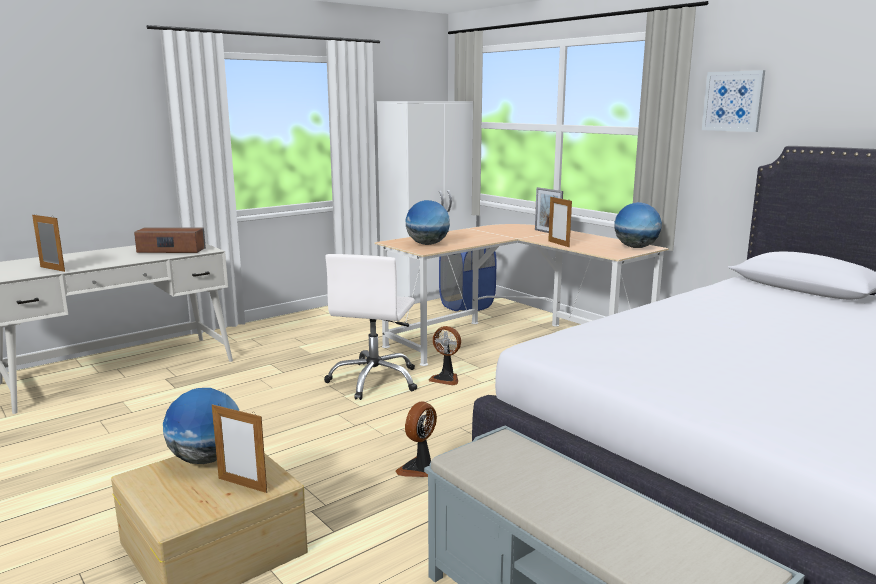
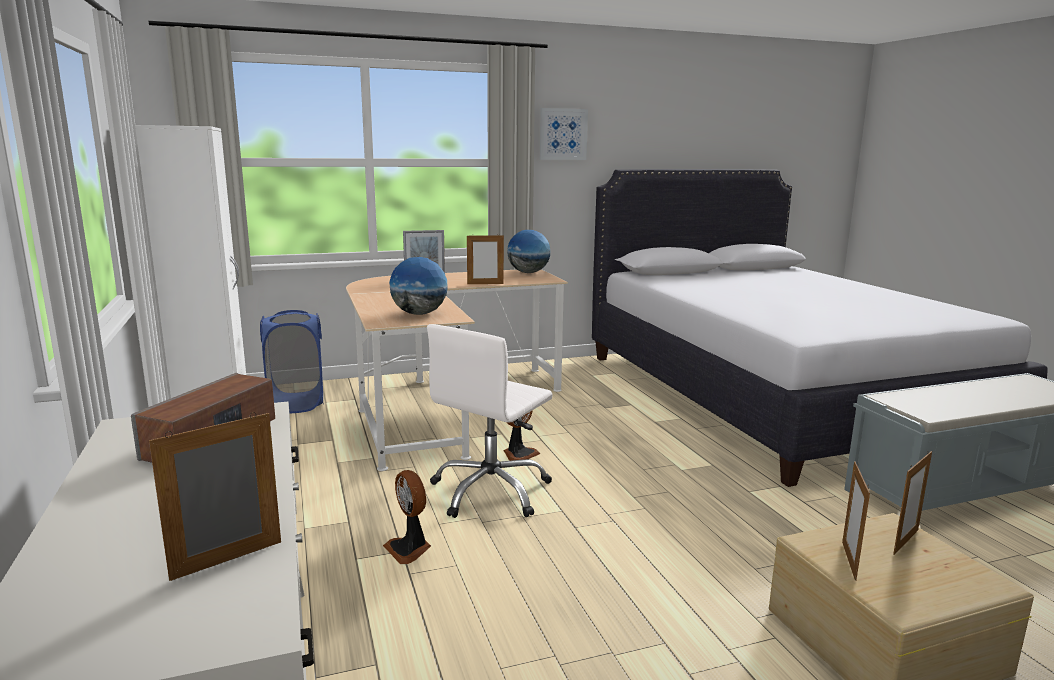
camera: 70 degrees left, 0 degrees up
(206, 459) = (849, 560): globe -> picture frame
(374, 380) = (491, 491): white office chair -> white office chair turned 90 degrees clockwise
(419, 469) = (727, 502): fan -> fan (409, 549)

